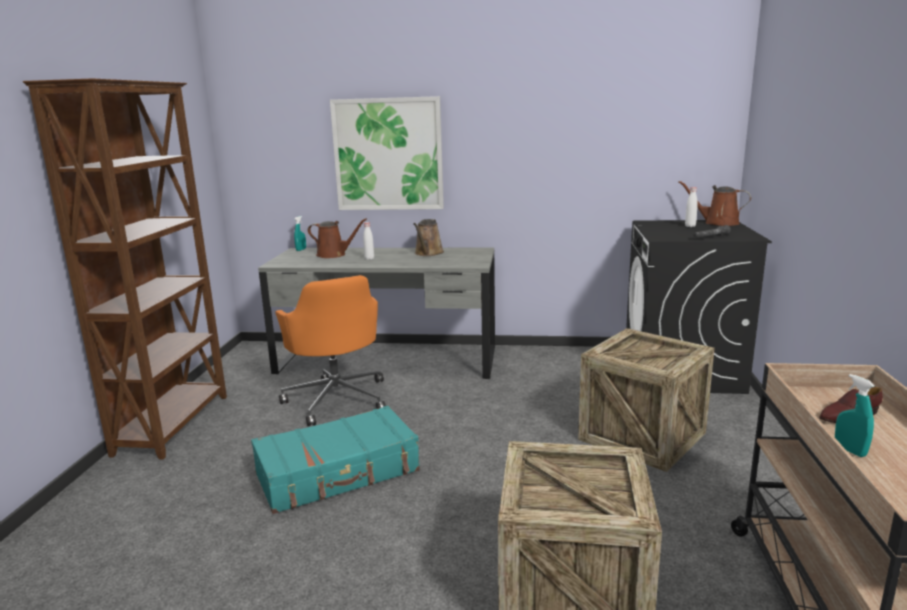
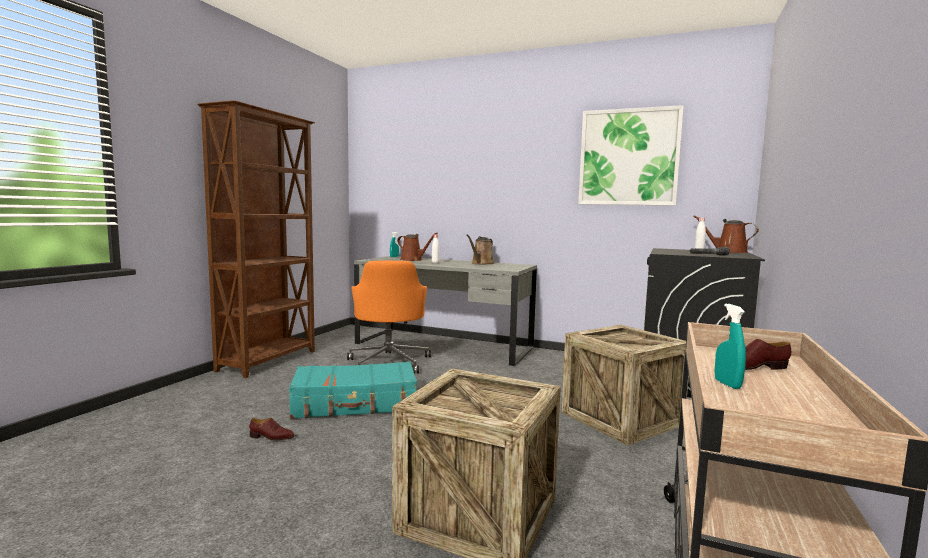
camera: 15 degrees right, 10 degrees down
(269, 547) = (271, 437): none -> brown shoe
(388, 154) = (462, 189): picture -> picture (628, 157)

